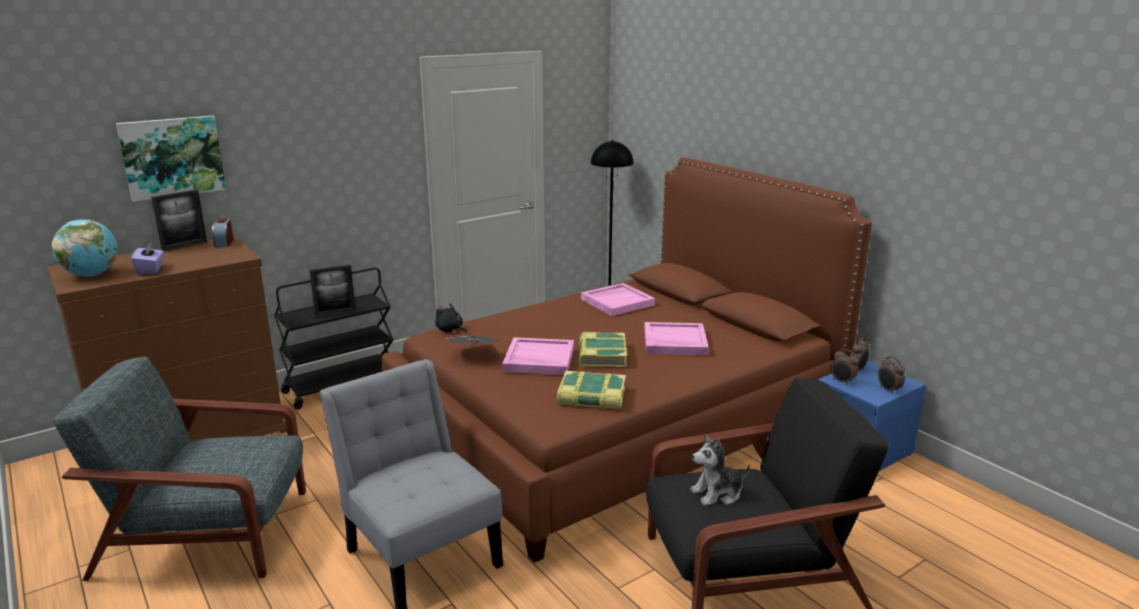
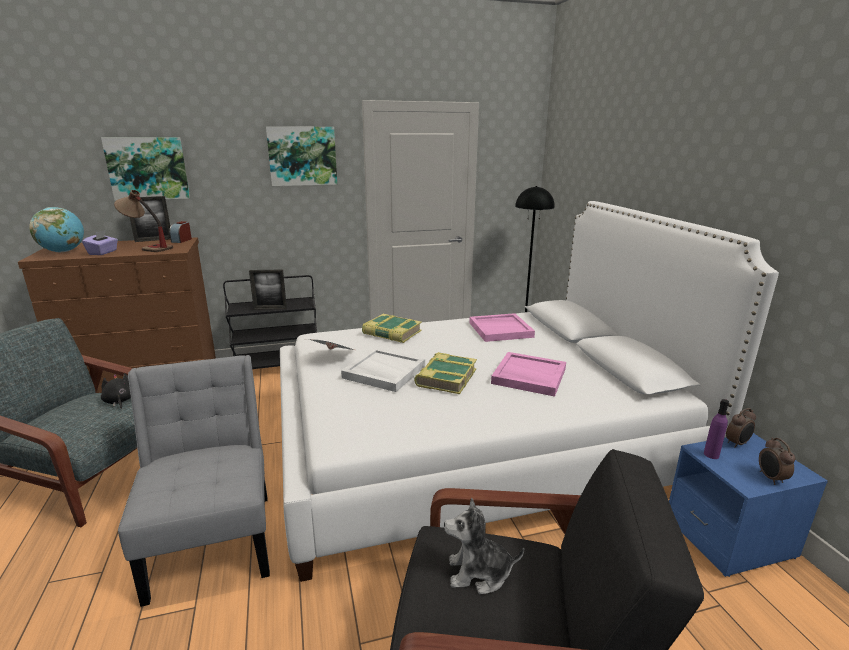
camera: 20 degrees right, 0 degrees up
(198, 257) = (147, 248): none -> table lamp
(356, 126) = (302, 156): none -> picture
(450, 330) = (336, 333): black plush toy -> black plush toy (119, 401)
(538, 359) = (383, 372): pink tray -> white tray
(591, 397) = (401, 420): book -> book (391, 333)
(616, 422) = (474, 443): brown bed -> white bed
(842, 381) = (711, 454): alarm clock -> purple bottle

